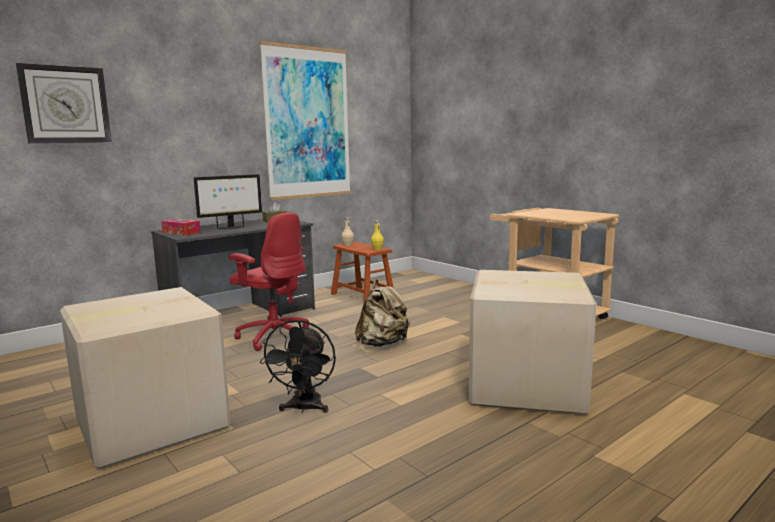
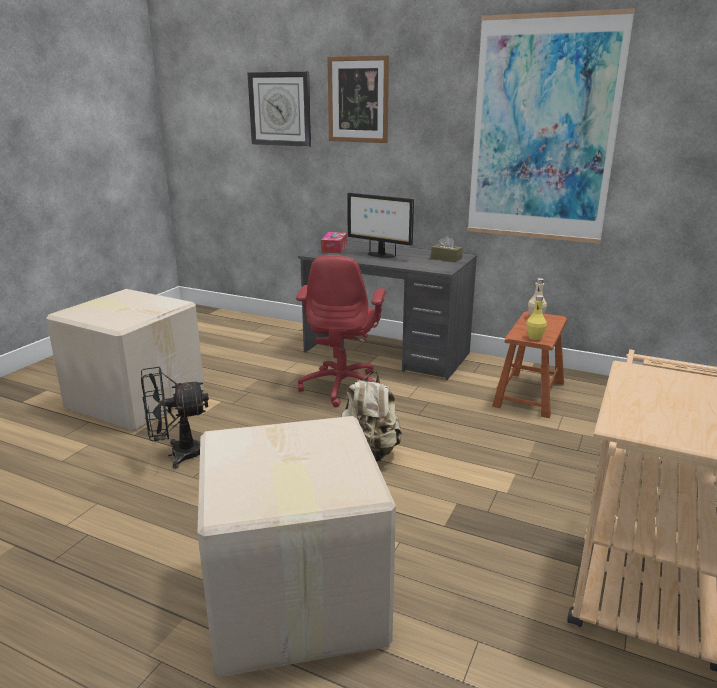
camera: 65 degrees right, 10 degrees up
(160, 98) = (358, 99): none -> picture

